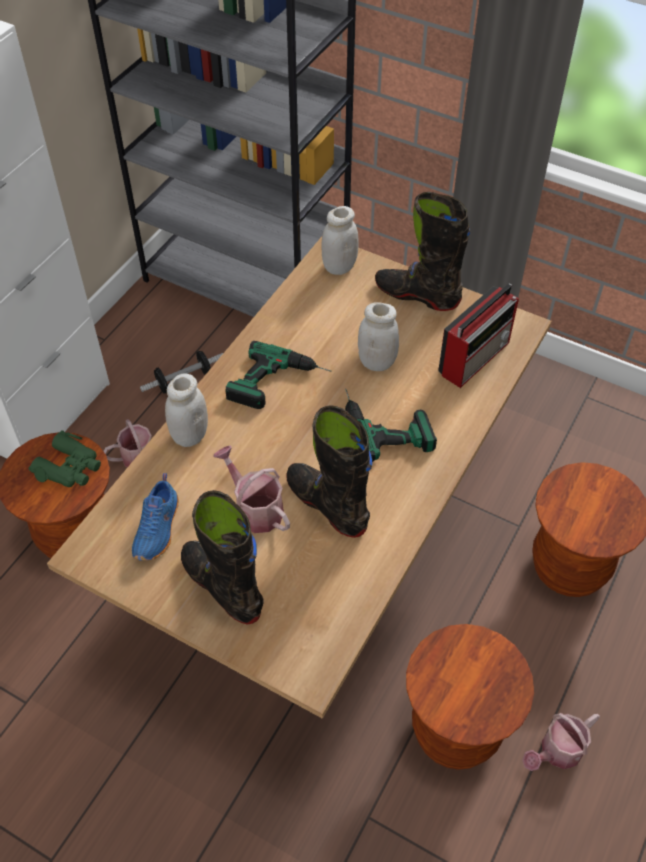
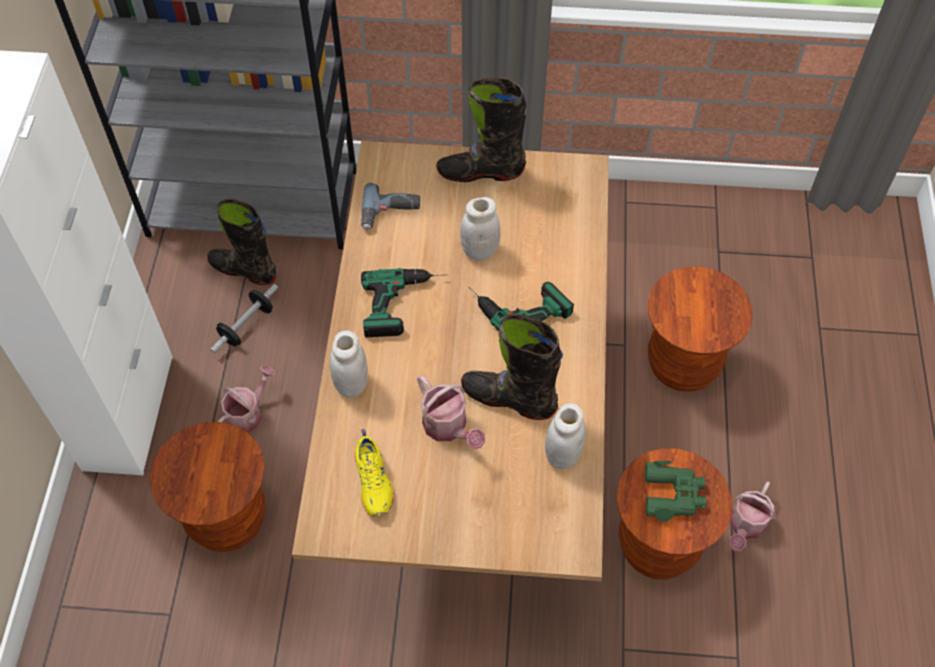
camera: 25 degrees left, 5 degrees up
(70, 467) = (218, 457): green binoculars -> green binoculars (673, 494)
(158, 529) = (374, 481): blue shoe -> yellow shoe
(223, 587) = (461, 508): black boot -> black boot (244, 270)
(255, 508) = (448, 427): watering can -> watering can turned 150 degrees counterclockwise
(312, 302) = (390, 213): none -> power drill
(339, 267) = (395, 169): white jar -> white jar (562, 455)
(475, 357) = (562, 213): radio -> none

